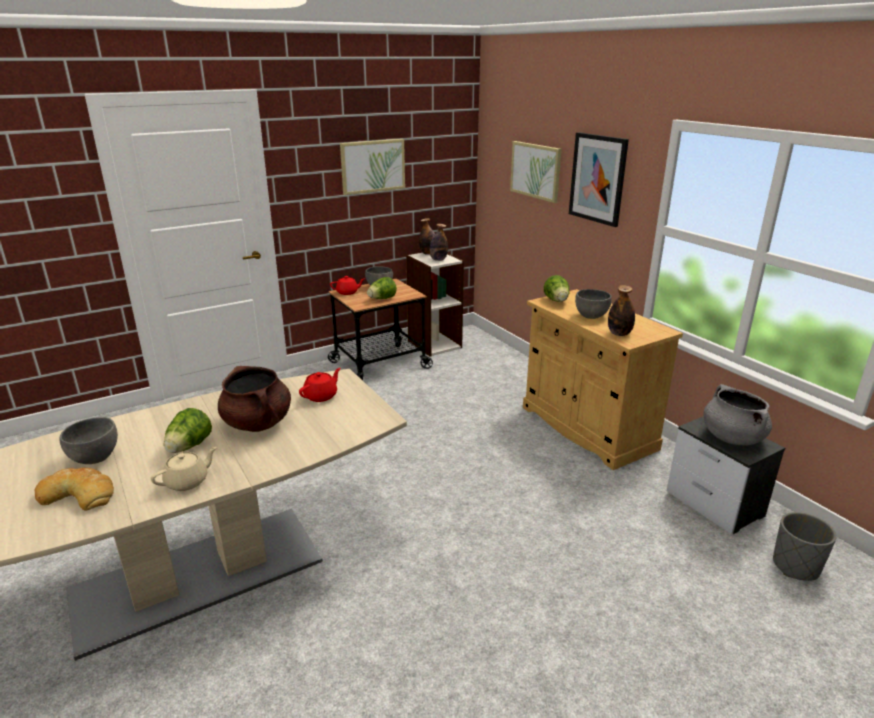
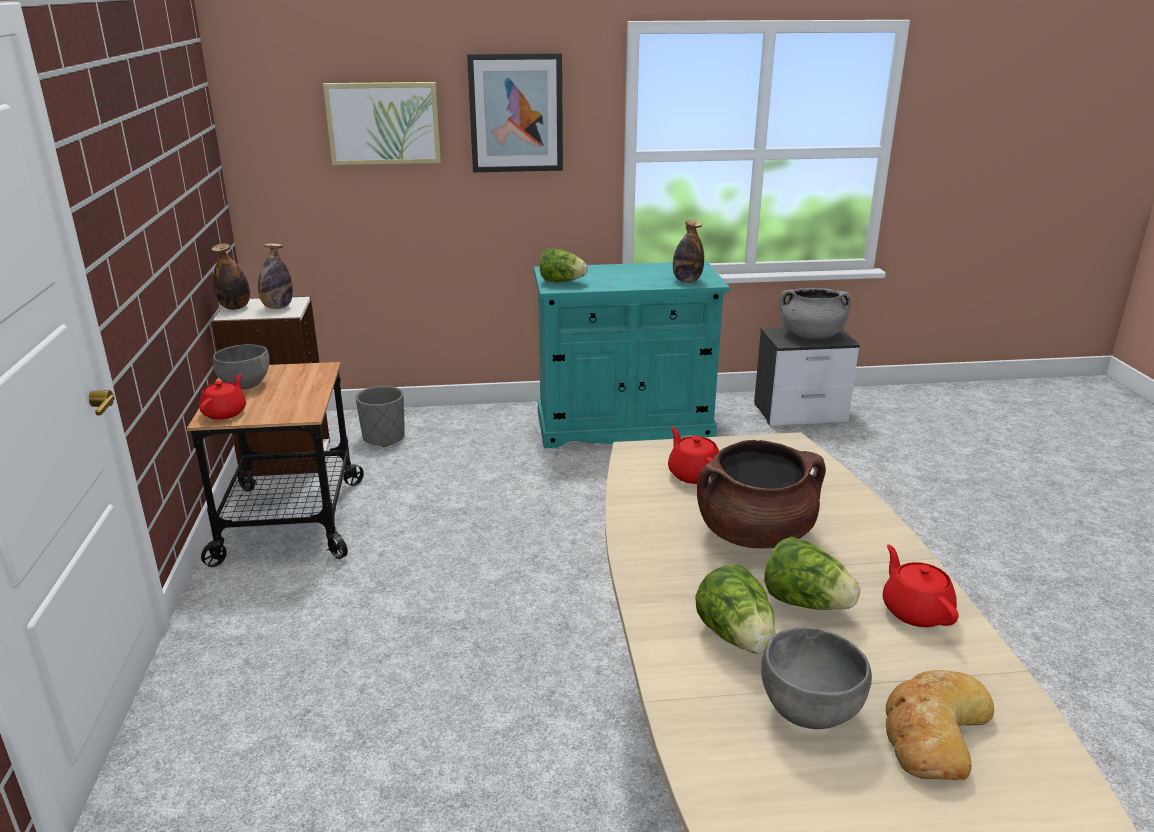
camera: 65 degrees left, 0 degrees up
(188, 481) = (915, 611): beige teapot -> red teapot
(372, 166) = (155, 160): picture -> none
(382, 299) = (303, 392): lettuce -> lettuce (736, 637)
(587, 428) = (624, 426): beige cabinet -> turquoise cabinet
(591, 316) = (626, 279): grey bowl -> none
(796, 566) = (897, 414): grey planter -> grey planter (384, 438)

